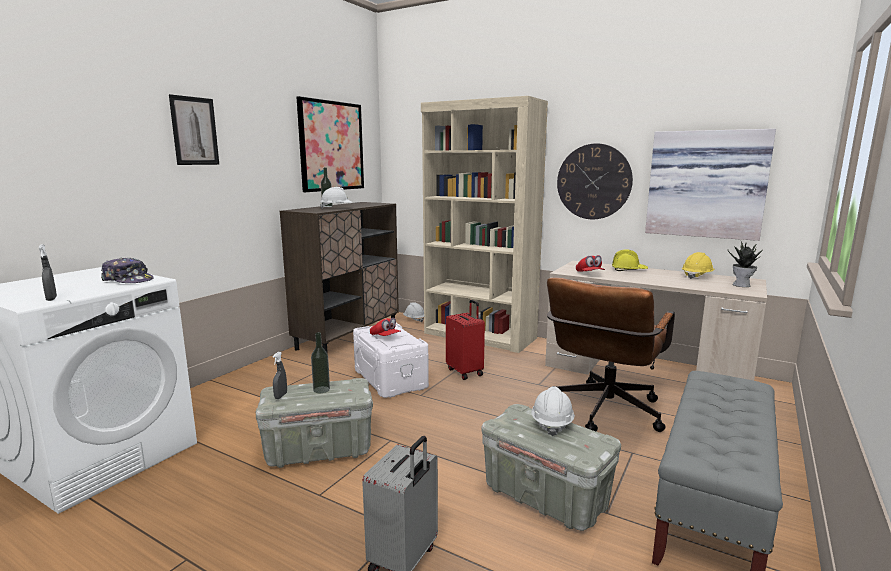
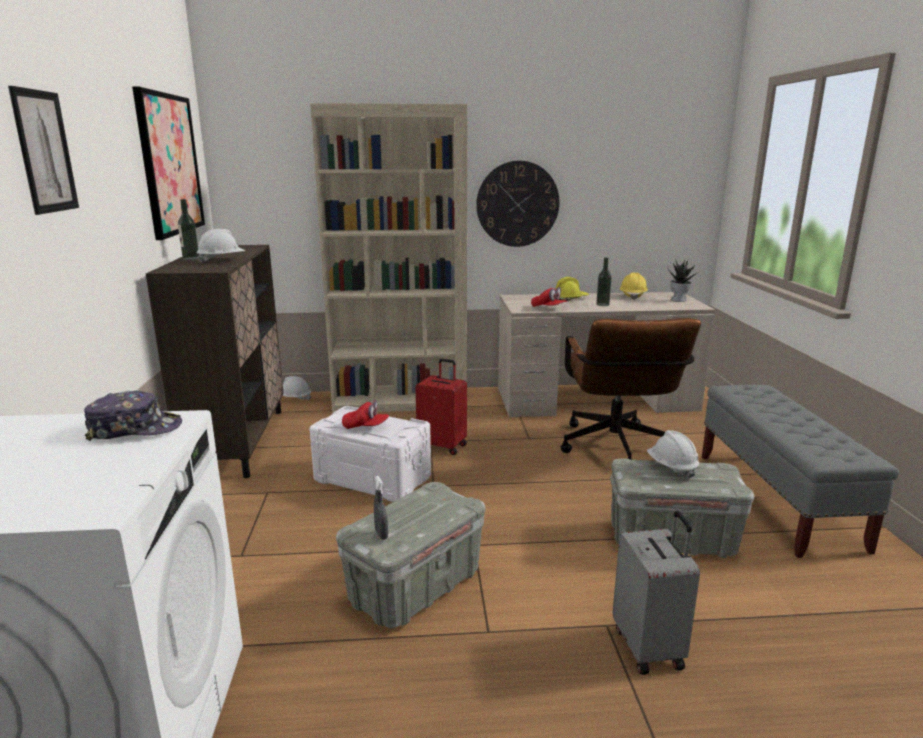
camera: 35 degrees left, 5 degrees up
(51, 299) = (105, 491): grey spray bottle -> none
(321, 389) = (414, 510): bottle -> bottle (602, 304)
(706, 184) = (628, 203): picture -> none

